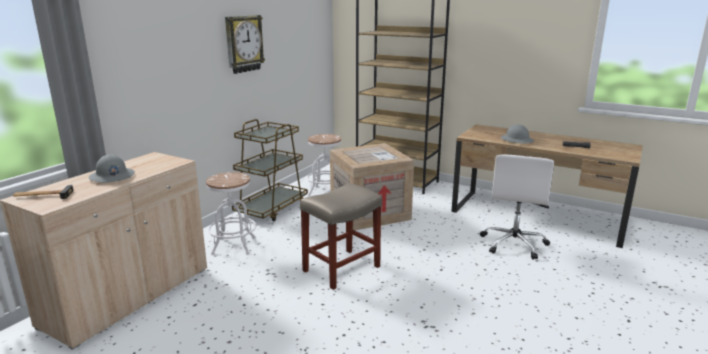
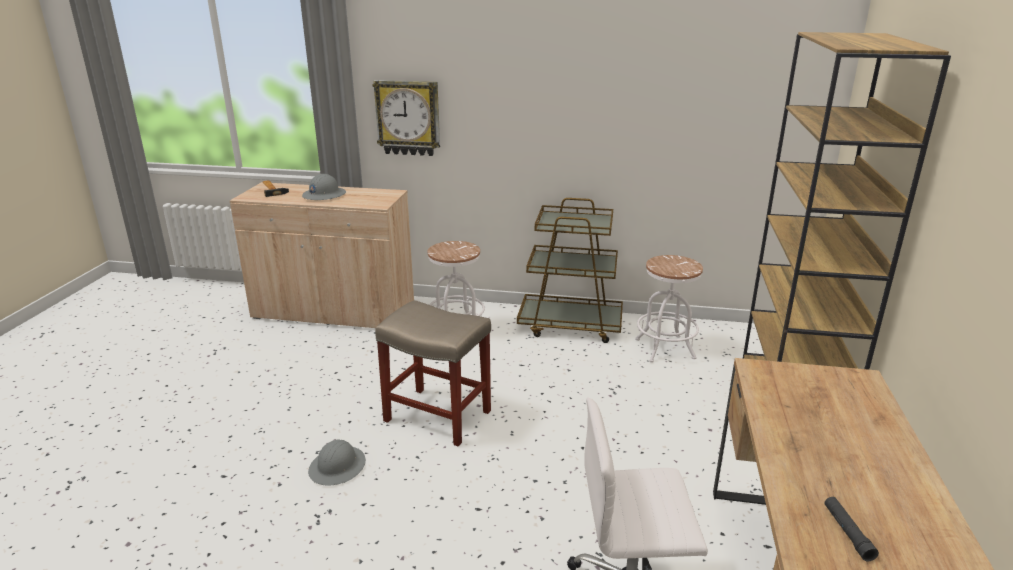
camera: 70 degrees right, 5 degrees up
(243, 44) = (593, 90): wall clock -> wall clock (408, 118)
(370, 212) = (628, 403): crate -> none
(517, 140) = (802, 432): grey hard hat -> grey hard hat (338, 467)

